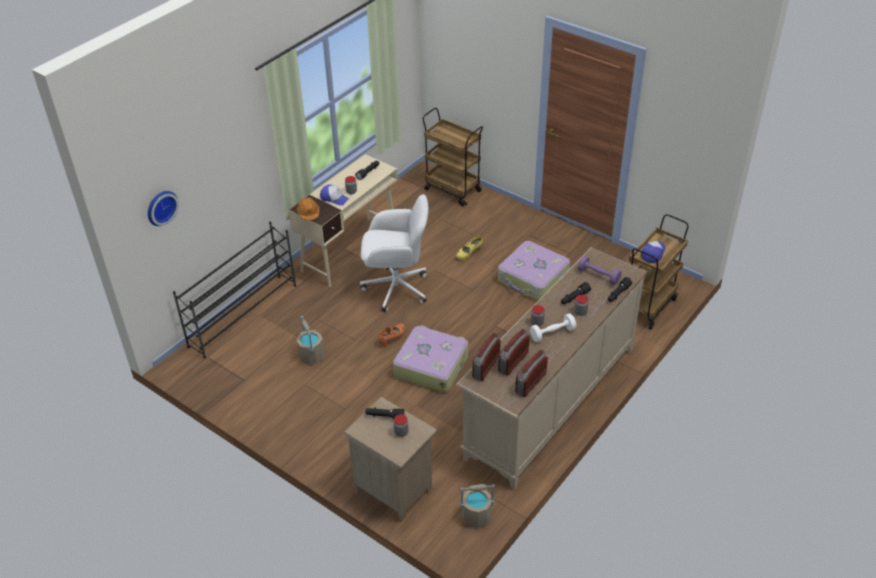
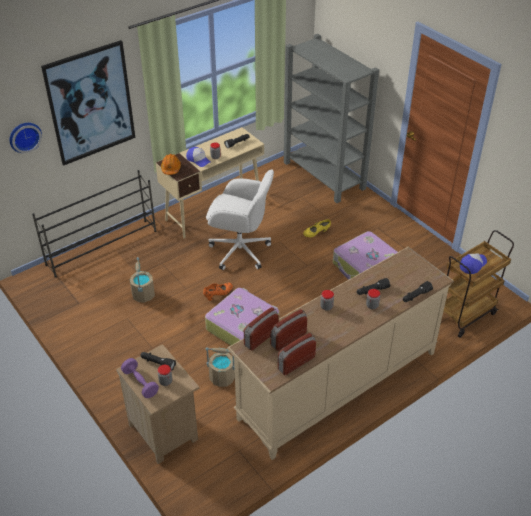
camera: 15 degrees right, 0 degrees up
(220, 158) = (90, 103): none -> picture
(453, 190) = (324, 175): brown cart -> grey bookcase
(476, 516) = (227, 476): beige bucket -> beige bucket (222, 377)
(552, 333) = (337, 320): white dumbbell -> none
(598, 276) = (404, 275): purple dumbbell -> purple dumbbell (140, 383)

